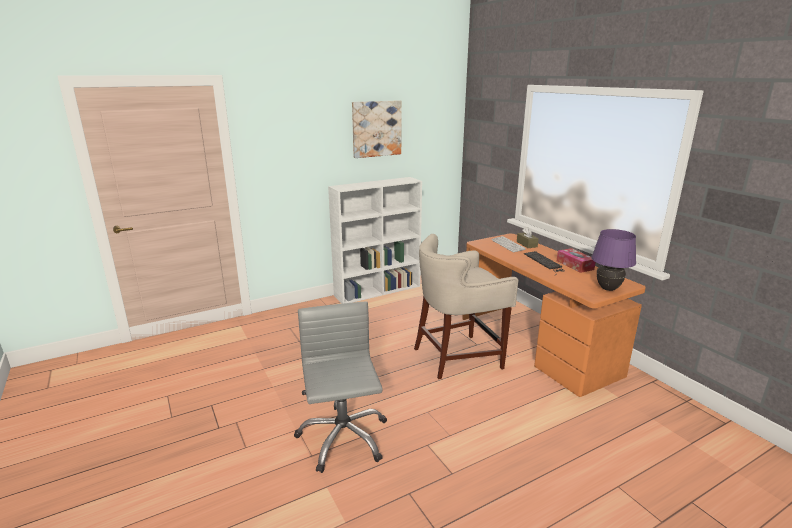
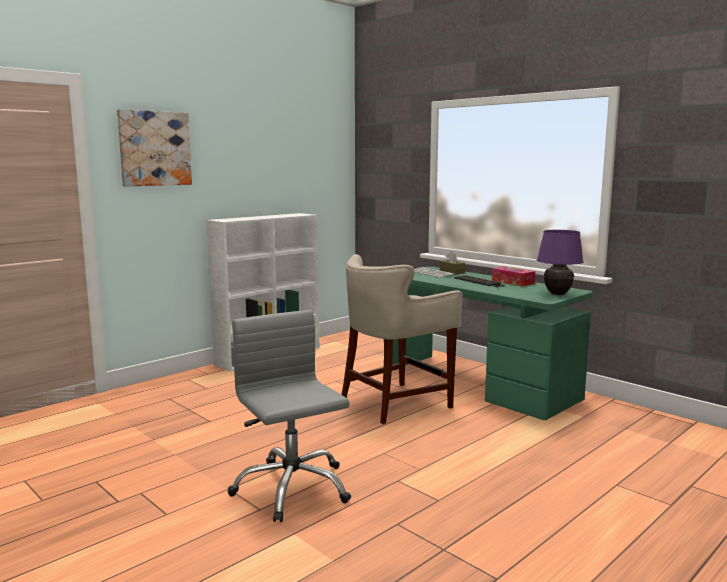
camera: 15 degrees left, 10 degrees down
(376, 128) = (260, 153): picture -> picture (154, 148)
(536, 344) = (477, 384): orange desk -> green desk

